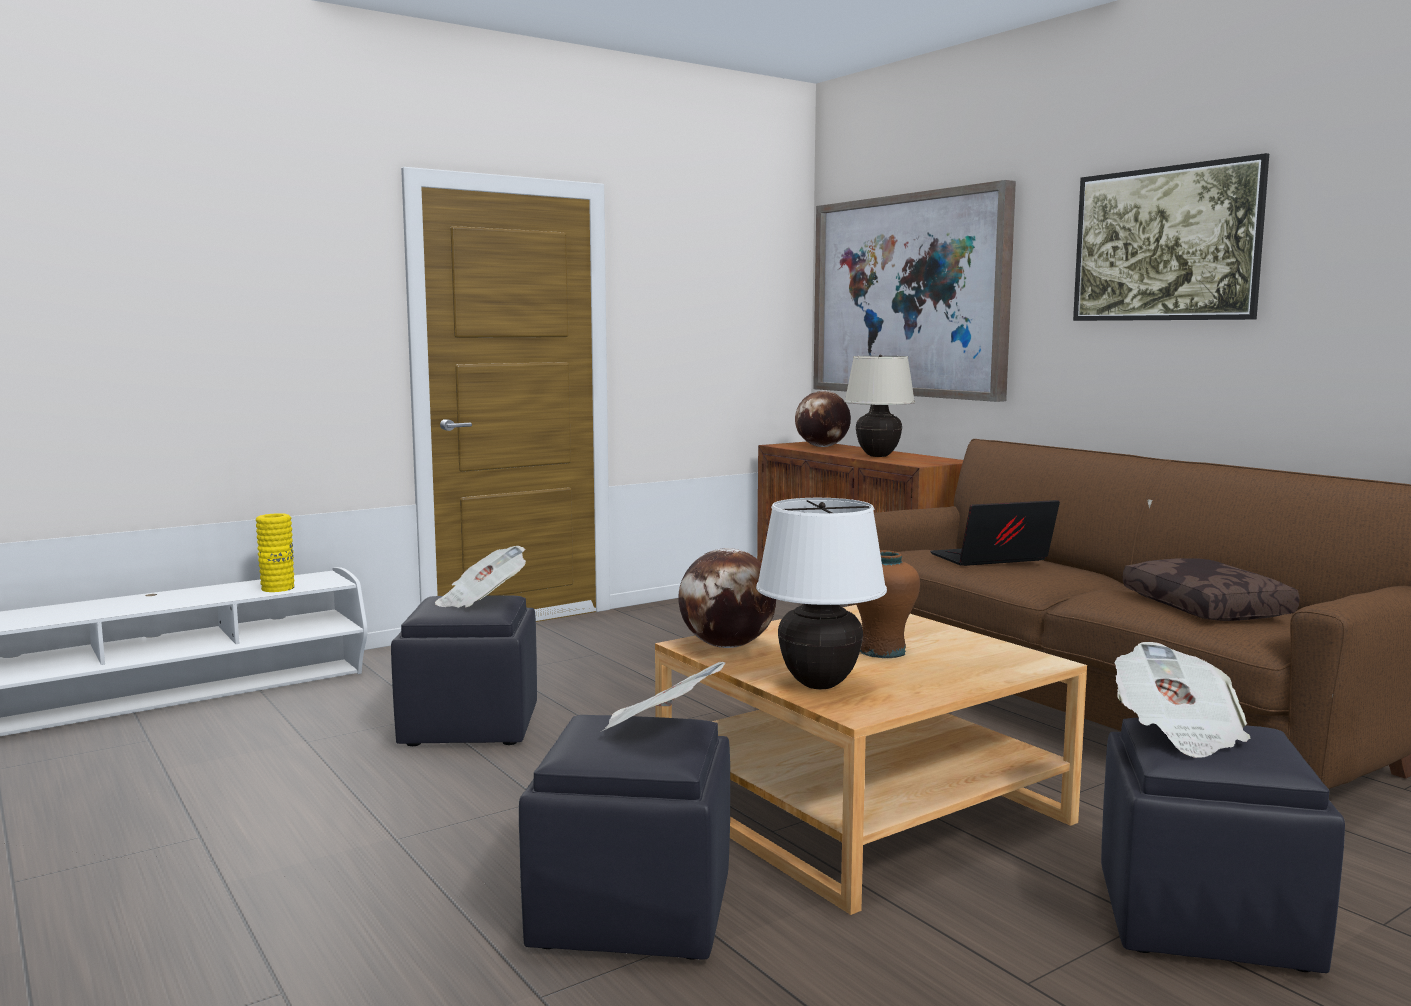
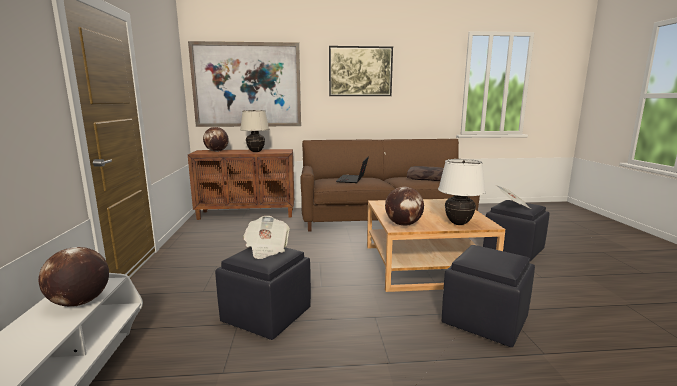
camera: 60 degrees left, 5 degrees up
(278, 588) = (79, 302): yellow vase -> globe
(660, 729) = (488, 251): newspaper -> none
(882, 651) = (428, 210): brown vase -> none

